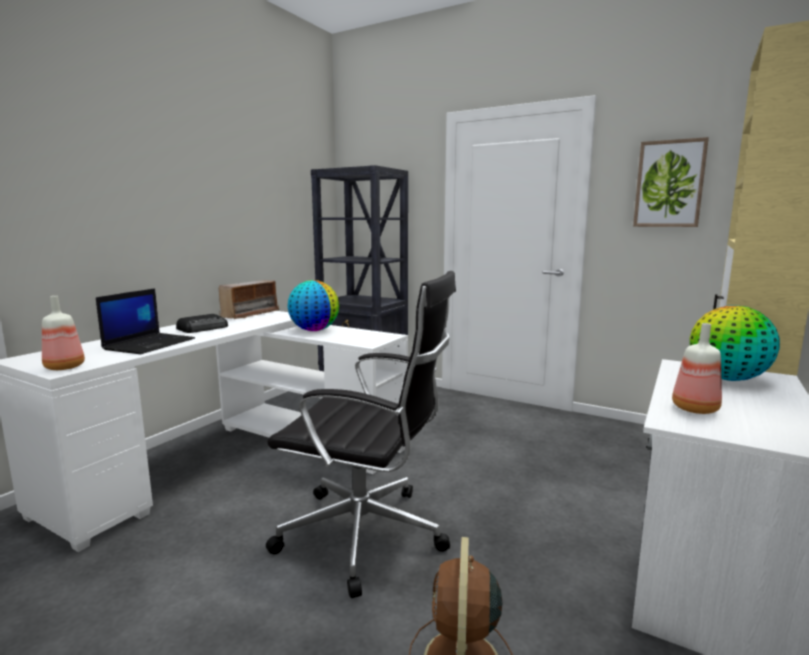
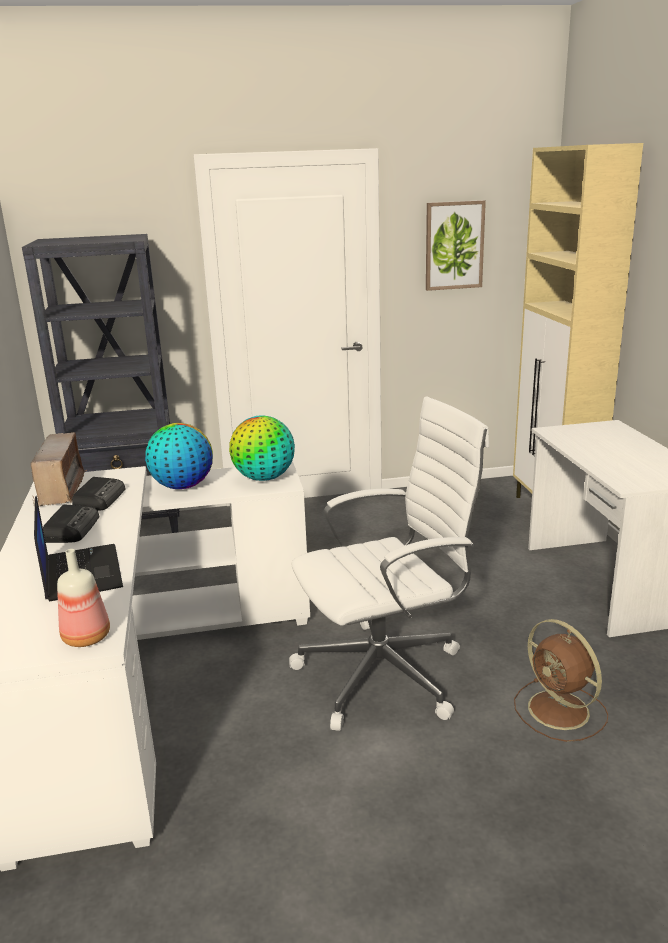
camera: 40 degrees left, 10 degrees up
(251, 321) = (100, 499): none -> radio
(367, 535) = (386, 674): black office chair -> white office chair
(693, 408) = (619, 469): bottle -> none
(727, 379) = (594, 436): globe -> globe (264, 478)

